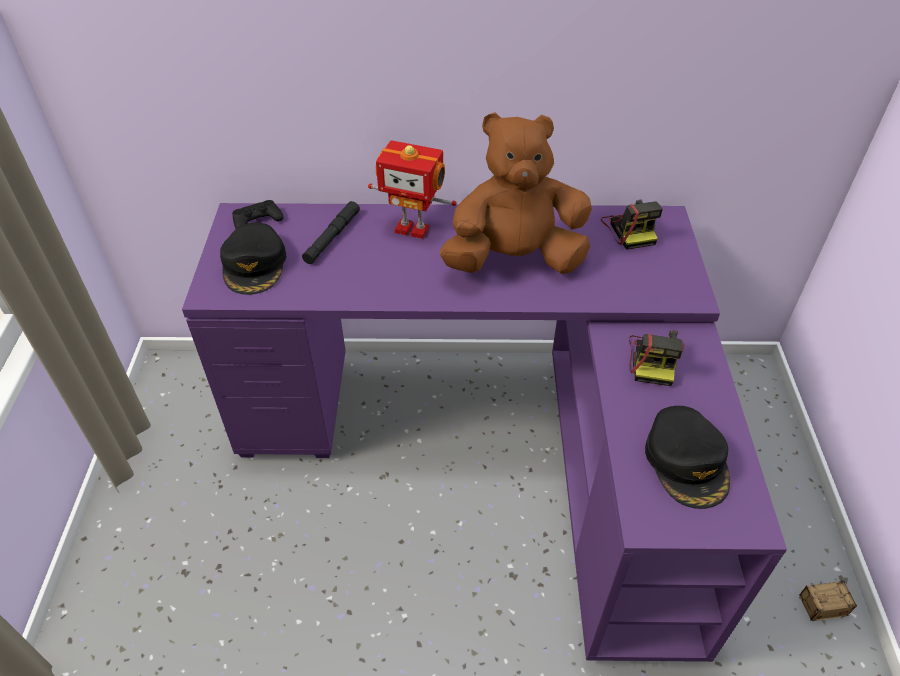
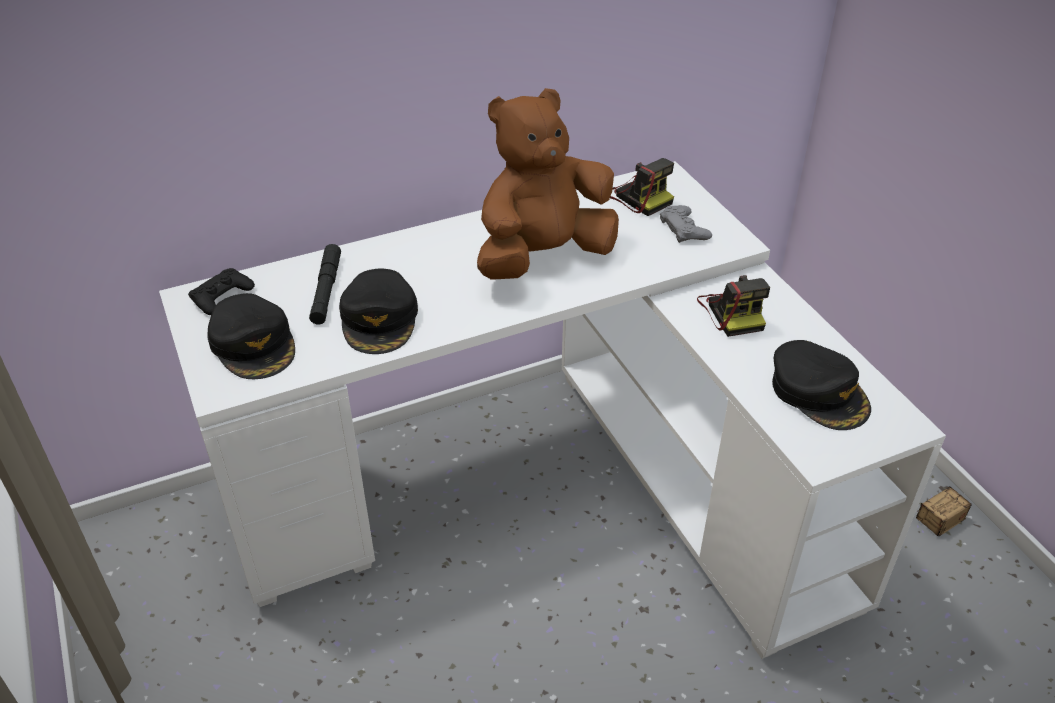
camera: 25 degrees left, 5 degrees down
(355, 274) = (380, 319): none -> black cap
(412, 228) = (412, 256): toy robot -> none
(494, 443) = (548, 484): purple desk -> white desk
(652, 270) = (684, 229): none -> grey game controller

